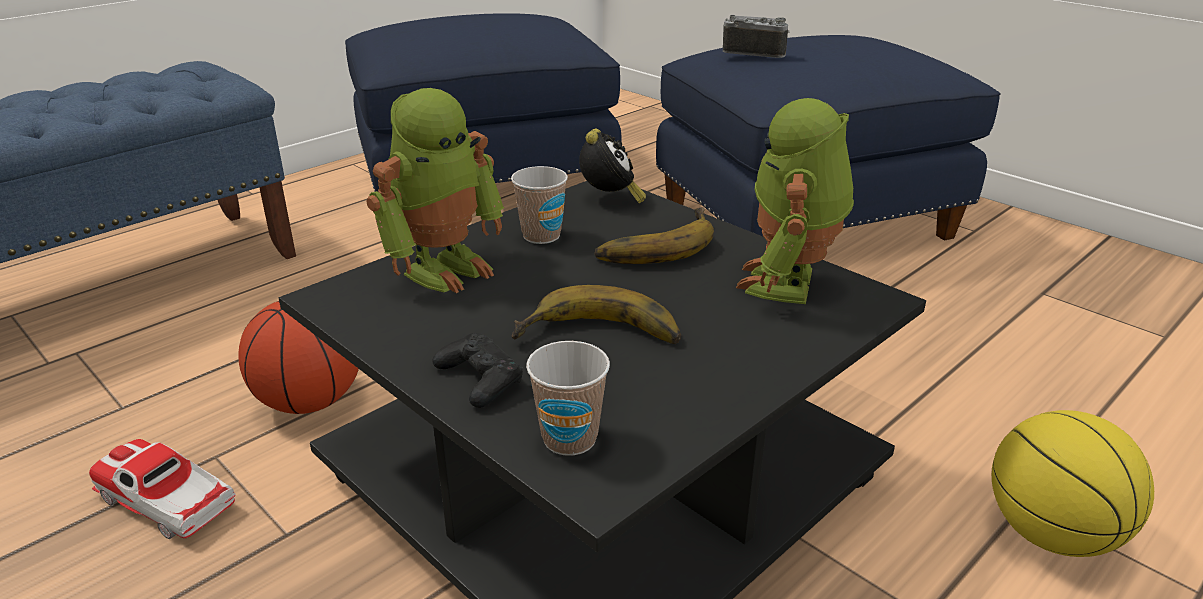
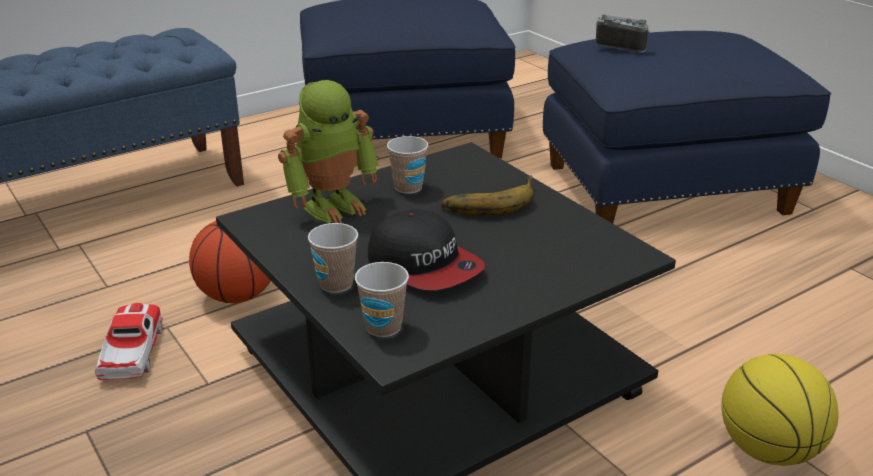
camera: 10 degrees right, 0 degrees up
(167, 501) = (131, 352): toy car -> toy car turned 45 degrees clockwise
(480, 379) = (336, 284): black game controller -> cup
(599, 339) = (424, 265): banana -> cap
(610, 199) = (469, 163): alarm clock -> none
(789, 284) = (577, 238): toy robot -> none

